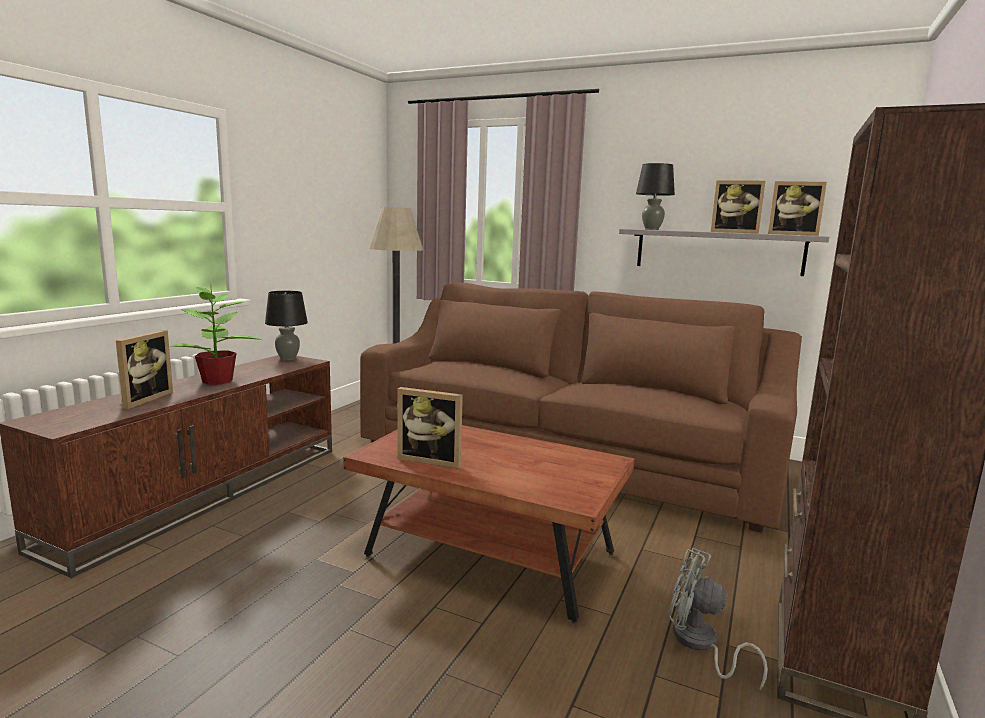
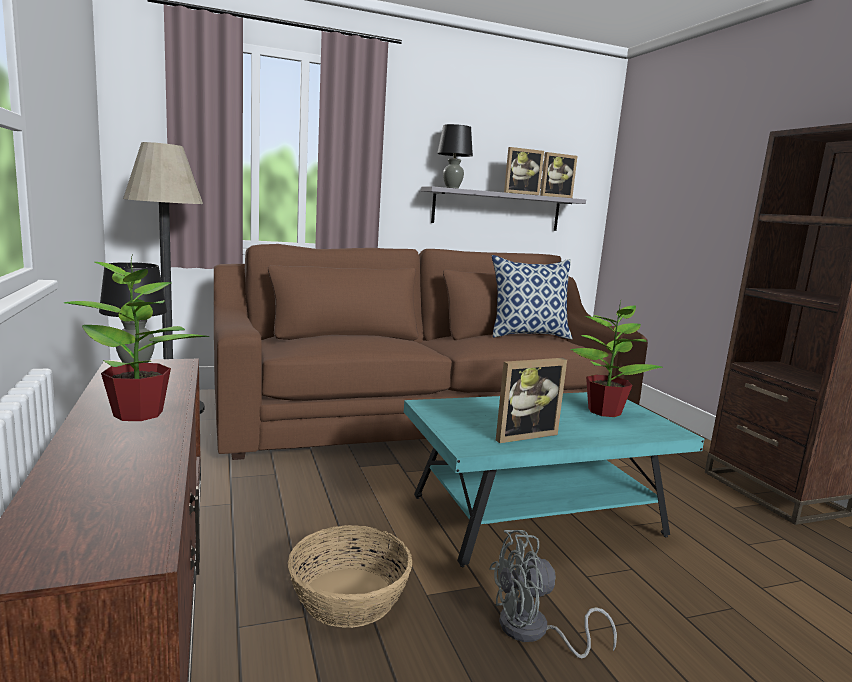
camera: 45 degrees left, 0 degrees up
(143, 399) = (111, 467): picture frame -> none
(279, 538) = (348, 596): none -> basket
(489, 555) = (536, 517): brown coffee table -> turquoise coffee table
(563, 468) = (604, 411): none -> potted plant
(657, 391) = (528, 335): none -> pillow
(699, 644) = (726, 514): grey fan -> grey fan (533, 632)

